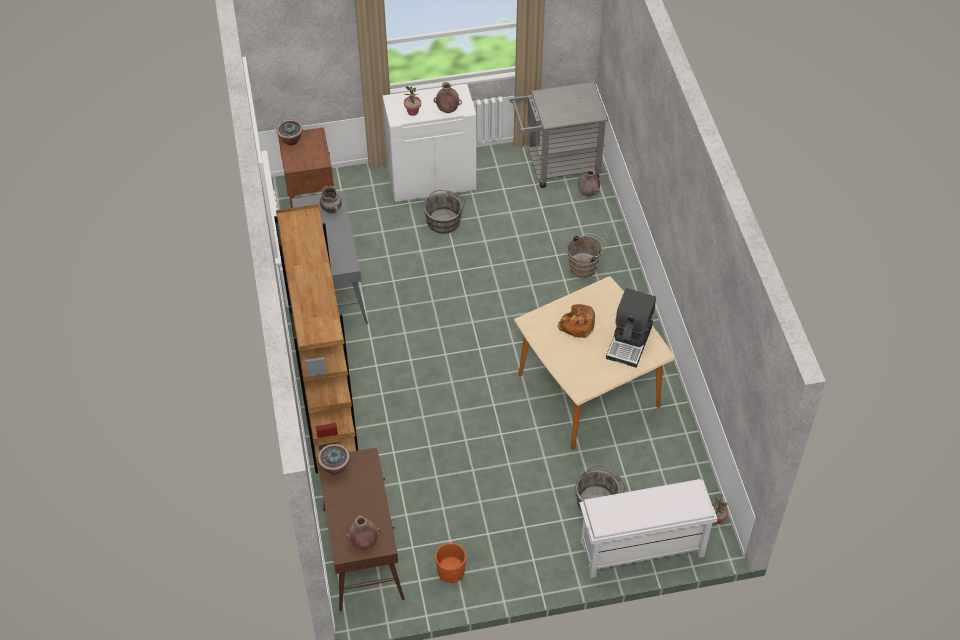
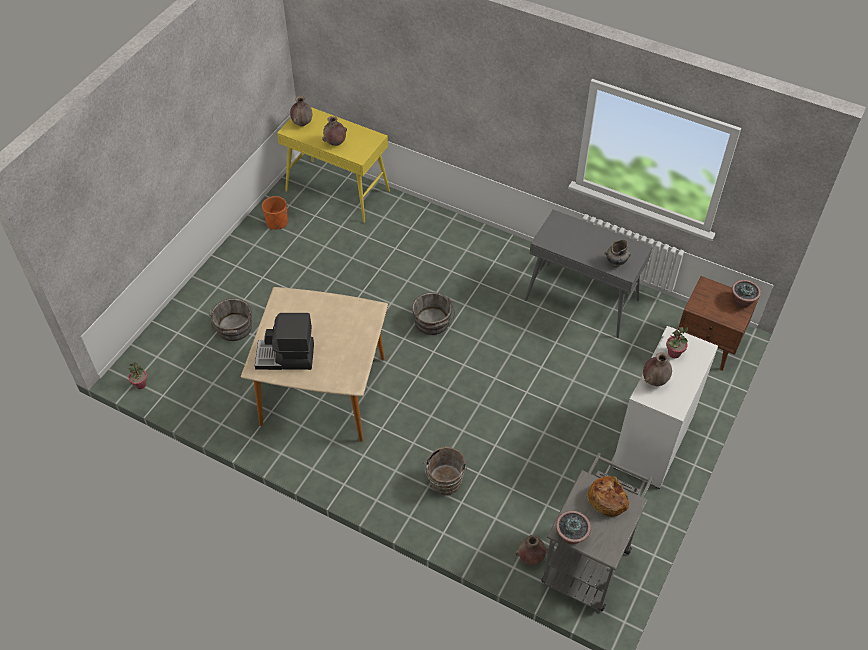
camera: 130 degrees right, 0 degrees up
(327, 409) = (468, 235): brown bookcase -> none
(335, 467) = (370, 139): potted plant -> potted plant (571, 535)
(362, 553) = (338, 191): brown console table -> yellow console table
(367, 491) = (335, 143): none -> brown vase
(444, 219) = (595, 420): grey bucket -> grey bucket (433, 323)
(576, 324) = (339, 336): bread -> bread (607, 499)
(630, 342) = (285, 357): coffee machine -> coffee machine turned 60 degrees counterclockwise
(640, 549) = (174, 325): white bench -> none

